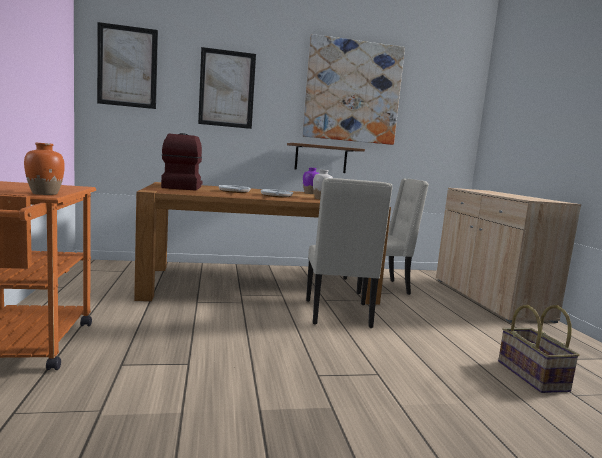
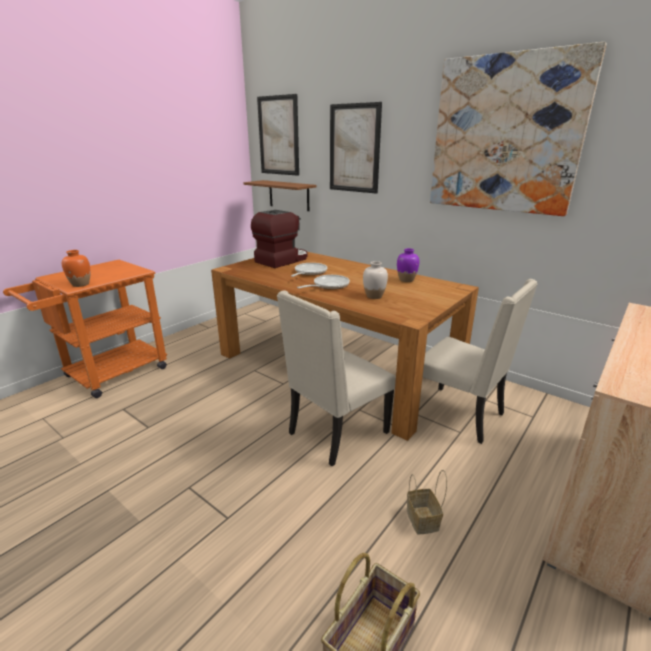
camera: 50 degrees right, 15 degrees up
(321, 158) = (454, 231): brown shelf -> brown shelf (289, 195)
(453, 329) = (423, 521): none -> basket

